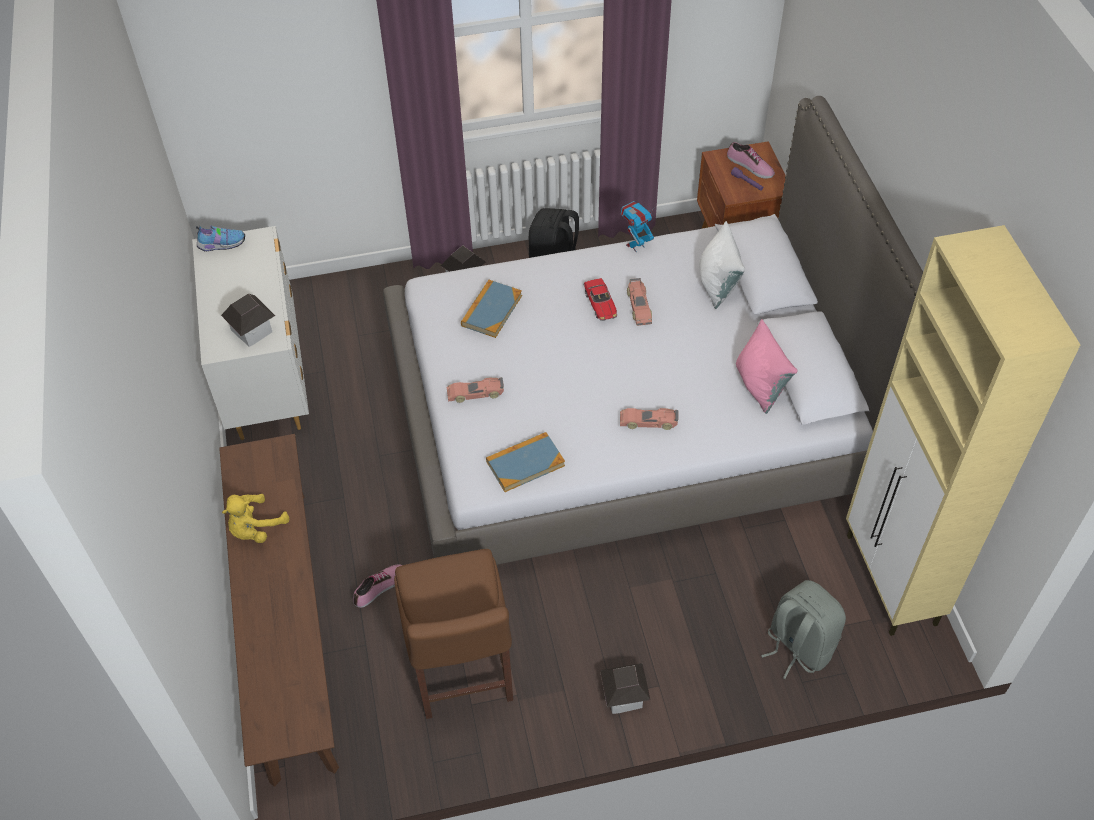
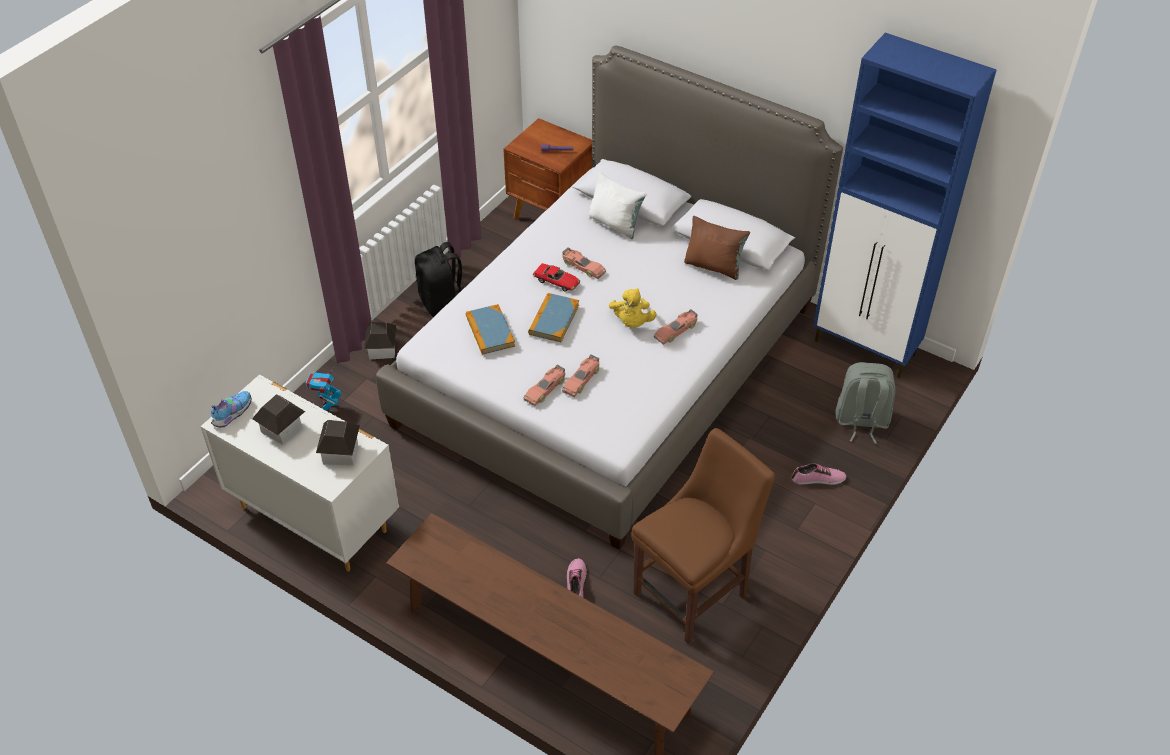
camera: 45 degrees left, 5 degrees down
(255, 529) = (486, 591): yellow plush toy -> yellow plush toy (631, 322)
(461, 674) = (694, 592): brown chair -> brown chair turned 75 degrees counterclockwise
(514, 407) = (581, 380): none -> toy car
(525, 463) = (633, 408): book -> book (554, 319)
(624, 695) = (803, 524): toy house -> toy house (282, 429)
(635, 245) = (532, 232): toy robot -> toy robot (327, 407)
(750, 166) = (546, 140): shoe -> shoe (818, 479)
(760, 386) = (714, 266): pink pillow -> brown pillow
(891, 581) = (866, 348): beige cabinet -> blue cabinet

